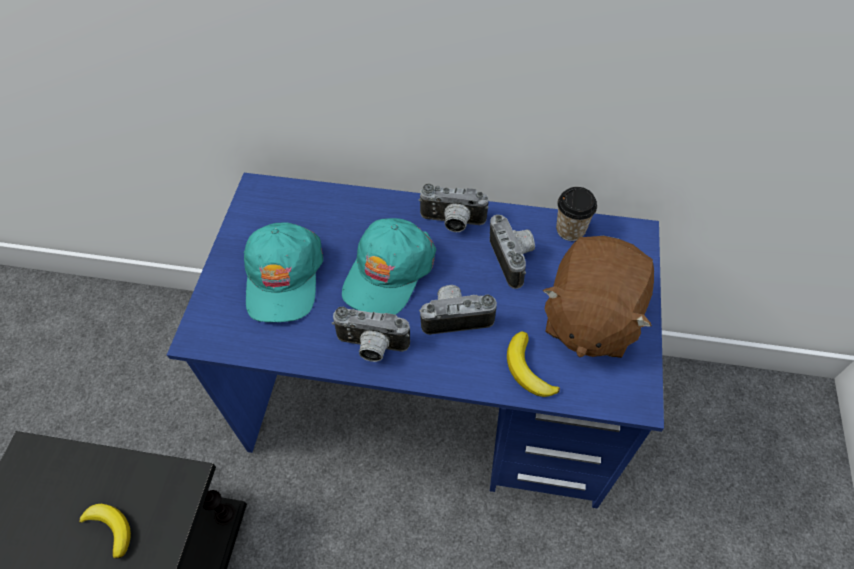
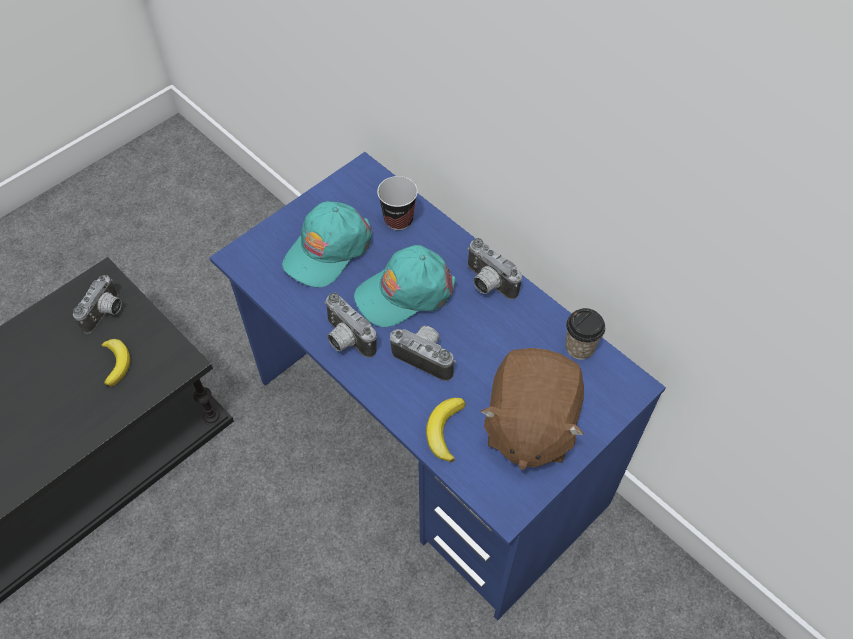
camera: 35 degrees right, 0 degrees up
(327, 214) = (398, 220): none -> cup
(514, 259) = (510, 342): camera -> camera (106, 314)
(590, 318) = (529, 425): brown plush toy -> brown plush toy turned 45 degrees counterclockwise

